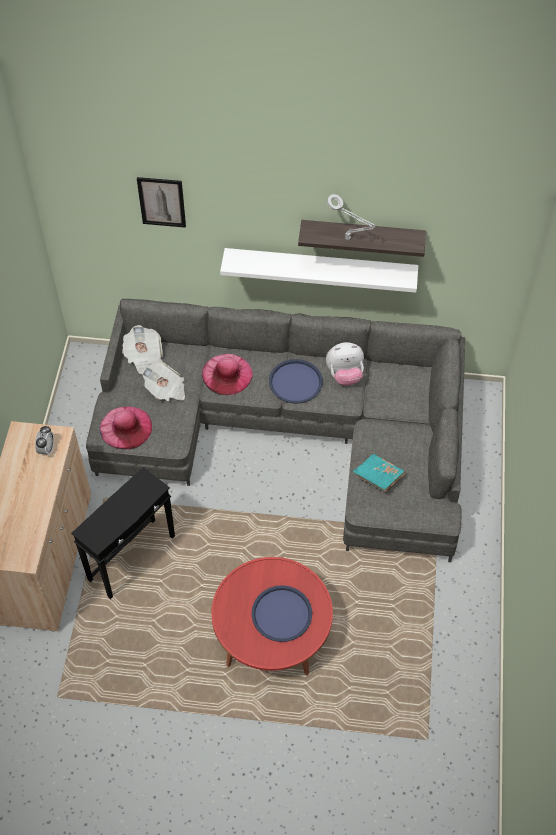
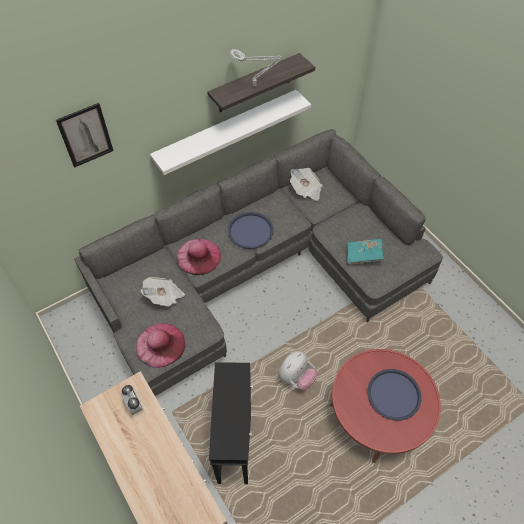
camera: 40 degrees left, 0 degrees up
(143, 357) = (125, 284): newspaper -> newspaper (306, 190)
(345, 375) = (277, 206): plush toy -> plush toy (296, 378)

